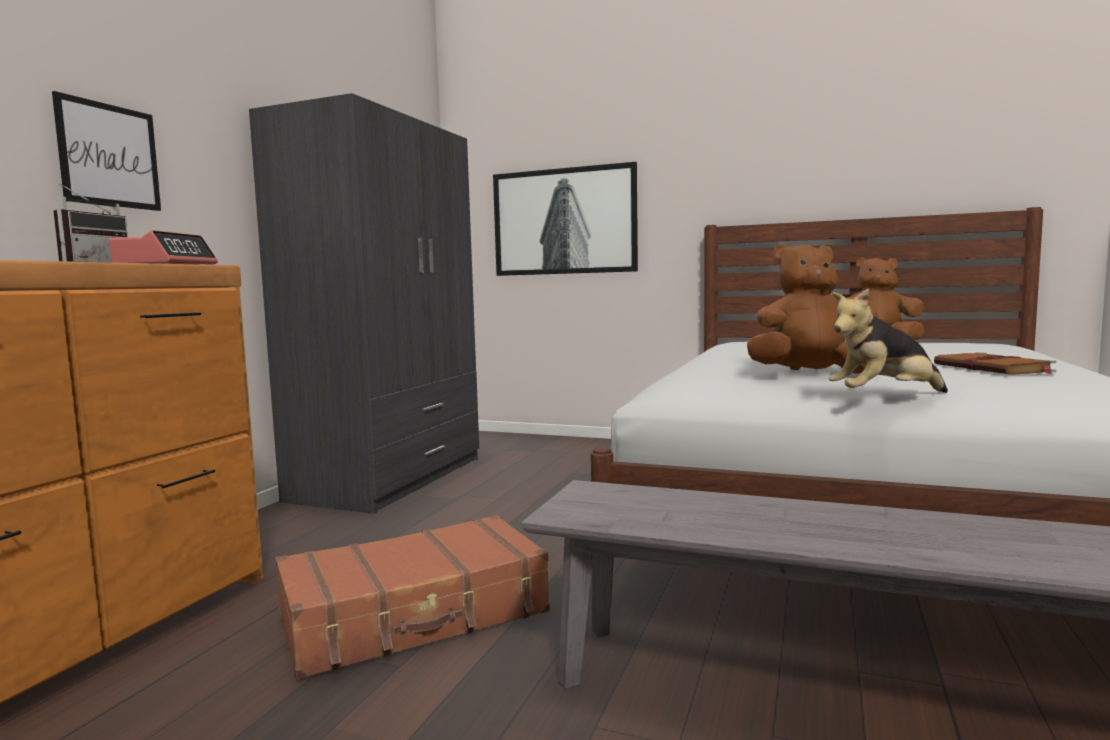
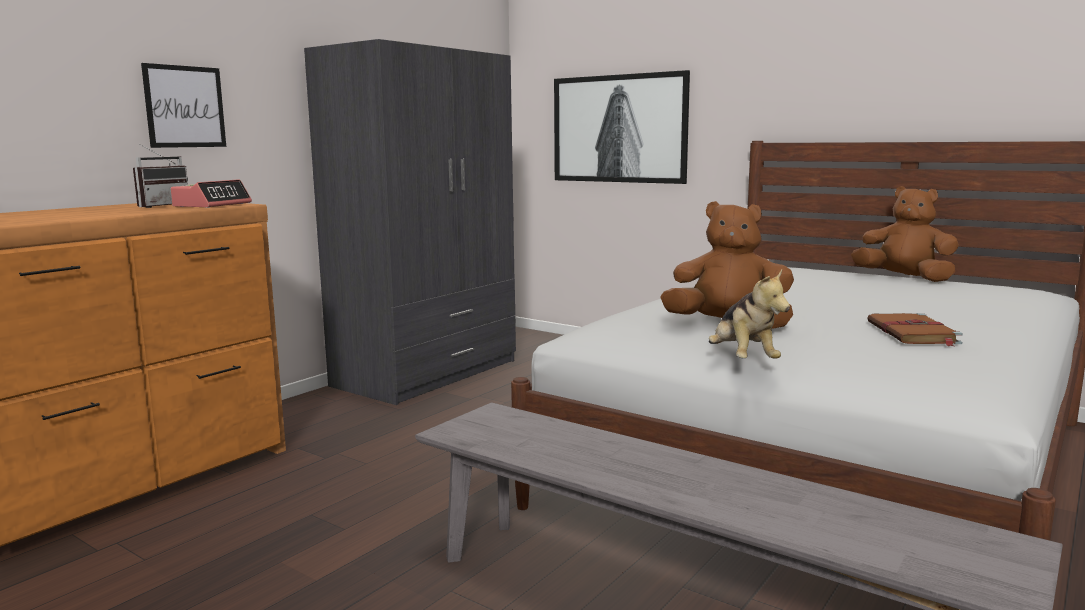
camera: 15 degrees right, 5 degrees up
(416, 616) = (377, 494): brown suitcase -> none
(884, 397) = (742, 360): plush toy -> plush toy turned 105 degrees counterclockwise

